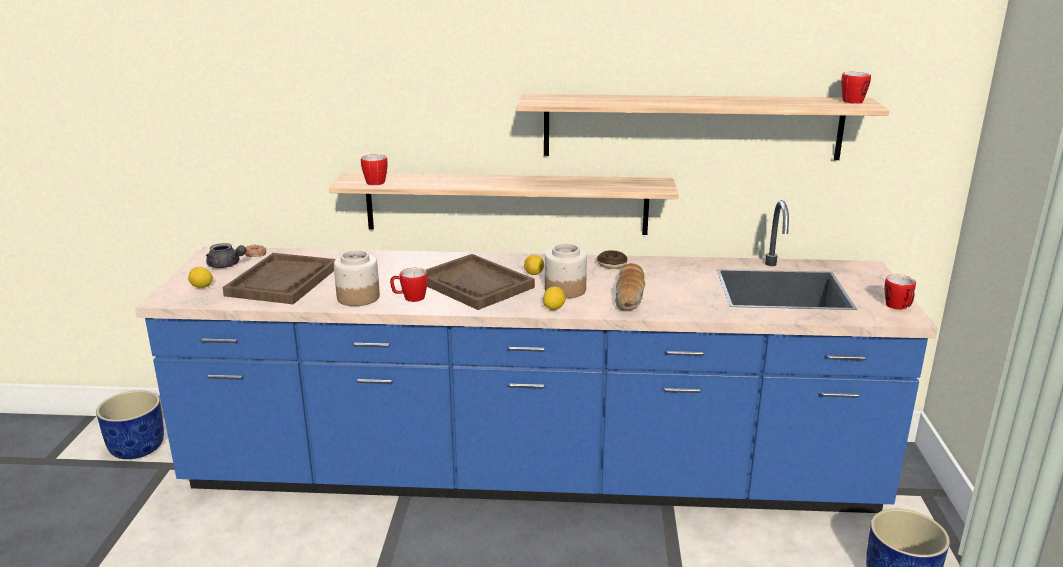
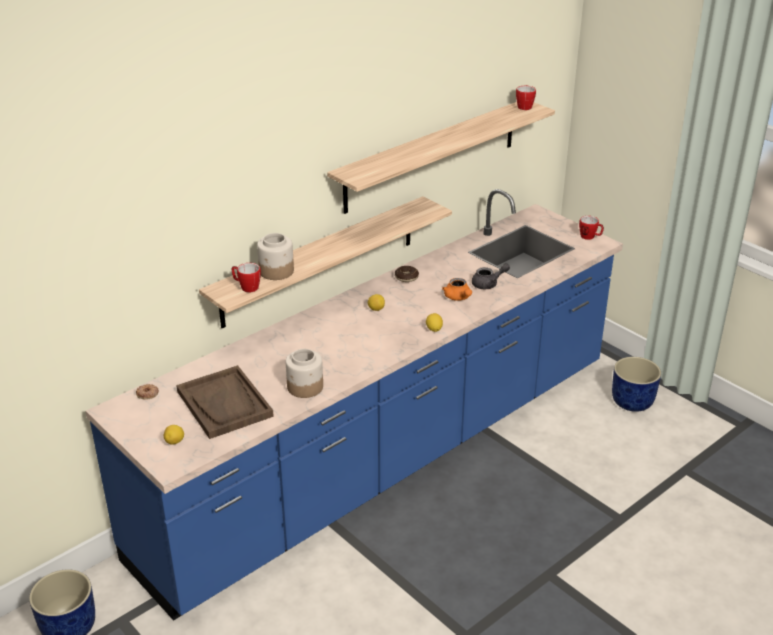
camera: 45 degrees left, 10 degrees up
(226, 265) = (149, 415): grey teapot -> grey teapot (488, 284)
(410, 298) = (338, 369): mug -> none
(475, 284) = (357, 336): brown tray -> none
(565, 290) = (416, 312): jar -> jar (276, 271)
(630, 296) = (458, 298): bread -> orange teapot

